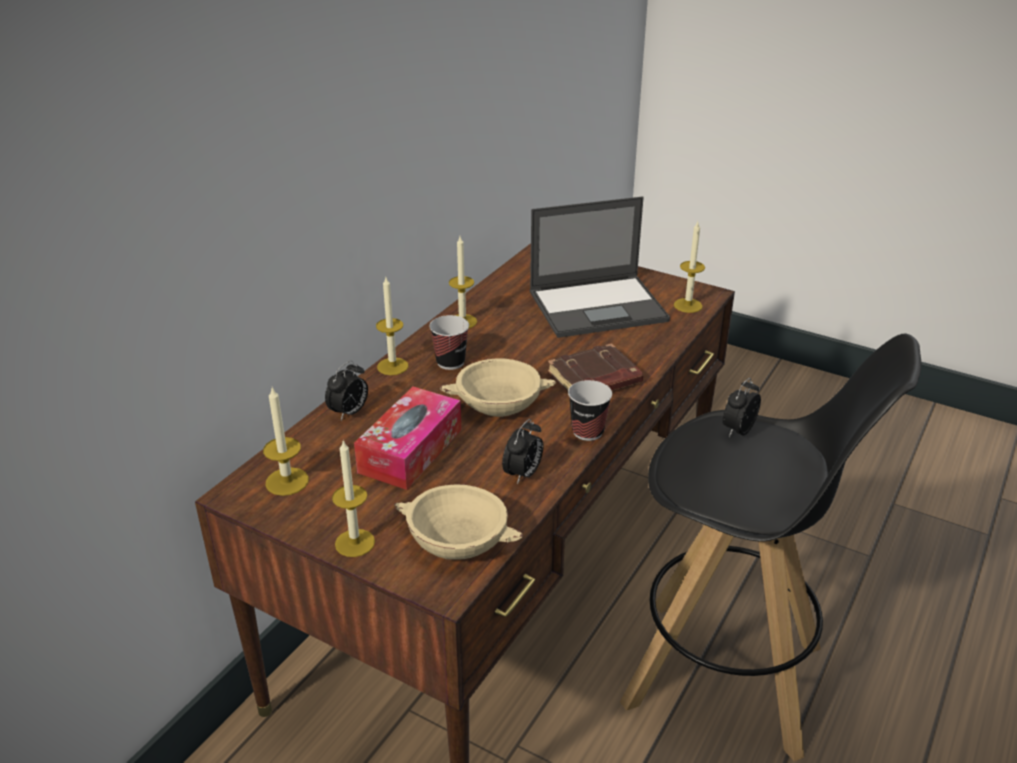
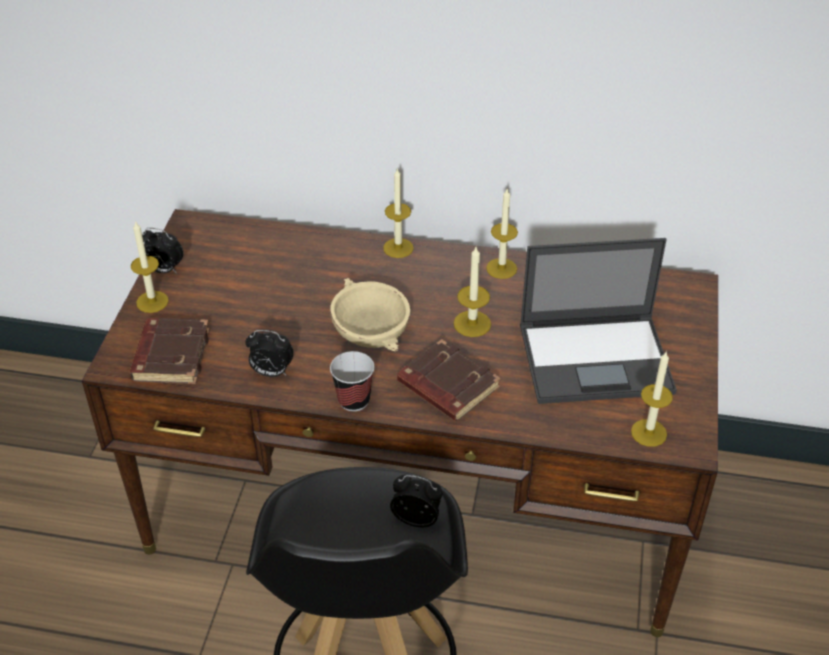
camera: 70 degrees right, 10 degrees up
(287, 481) = (212, 243): candle -> candle (472, 323)
(349, 413) = (315, 245): alarm clock -> alarm clock (163, 270)
(410, 450) = (277, 296): tissue box -> none
(450, 362) = (424, 281): cup -> none
(456, 541) = (170, 355): beige bowl -> brown book
(599, 306) = (597, 359): laptop -> laptop turned 60 degrees counterclockwise

